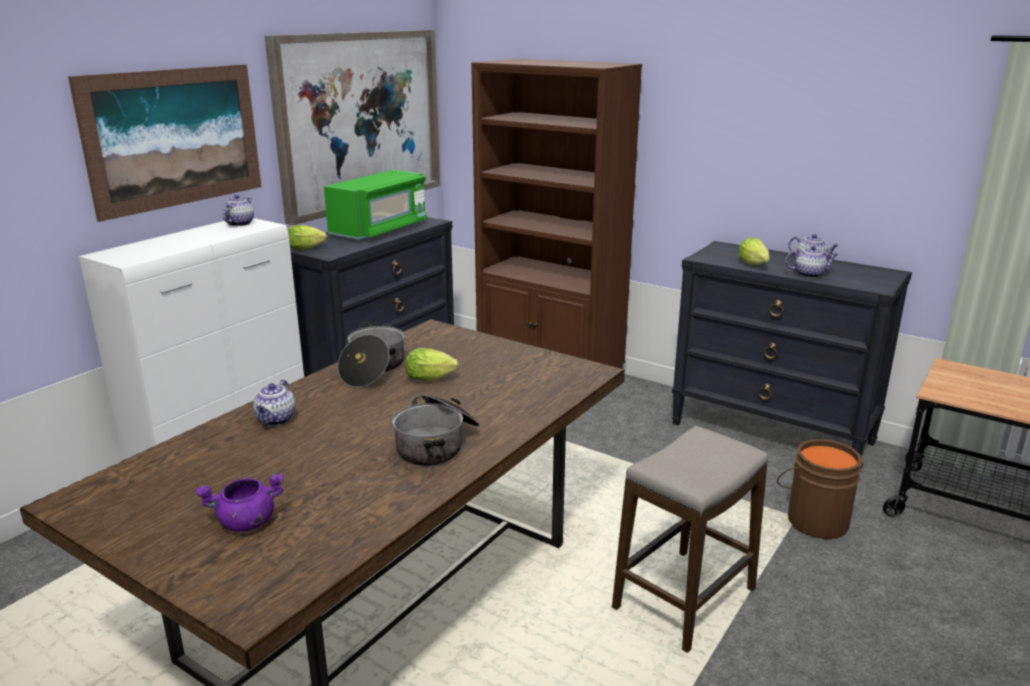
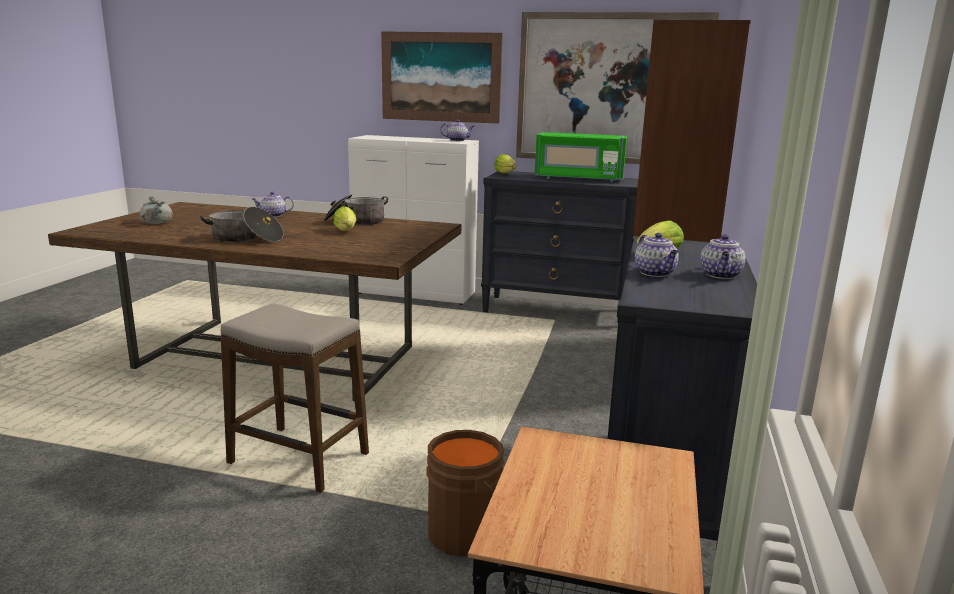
camera: 70 degrees right, 5 degrees down
(246, 523) = (156, 223): purple cooking pot -> grey cooking pot

